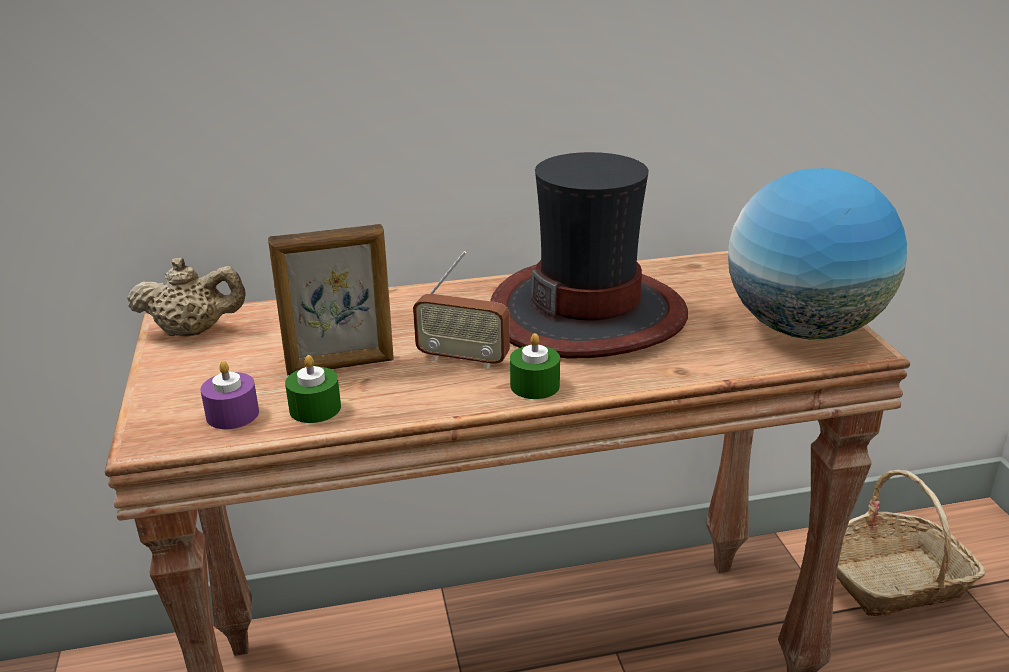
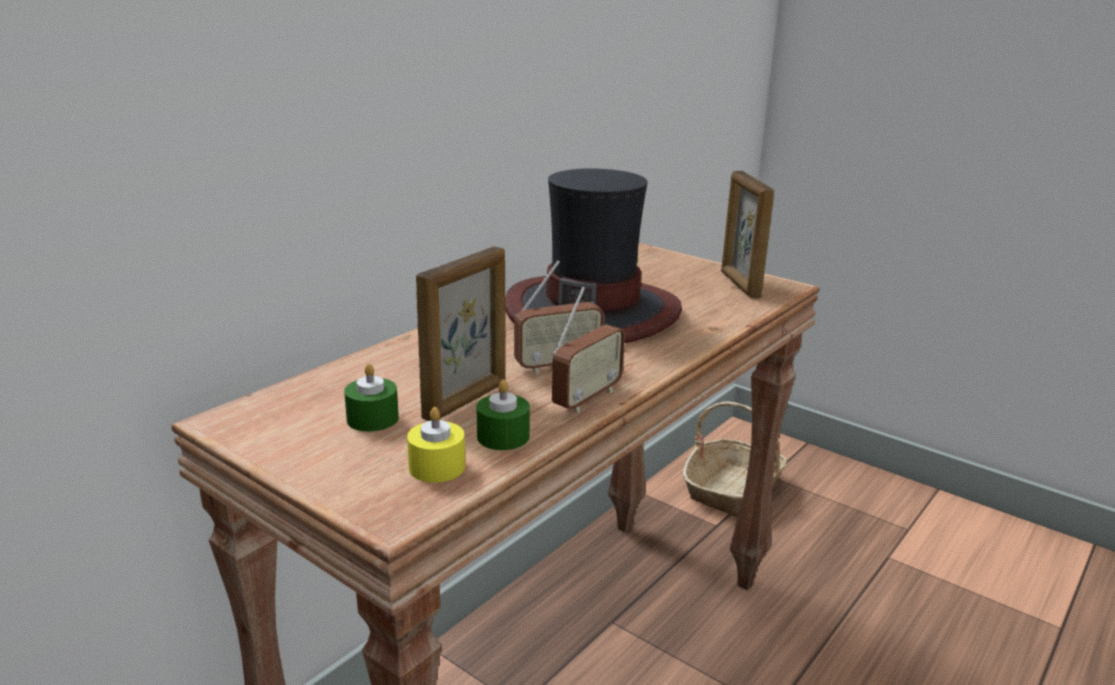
camera: 40 degrees left, 5 degrees down
(194, 331) = (267, 420): beige teapot -> none
(232, 414) = (437, 467): purple candle -> yellow candle
(434, 400) = (586, 398): none -> radio
(535, 385) = (640, 365): green candle -> green candle (372, 419)
(803, 329) = (739, 284): globe -> picture frame

